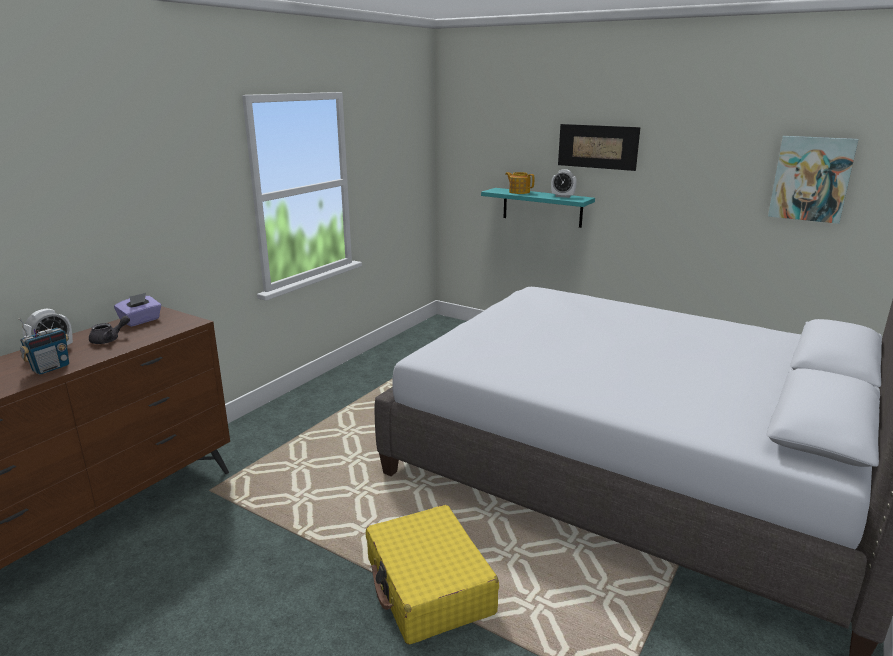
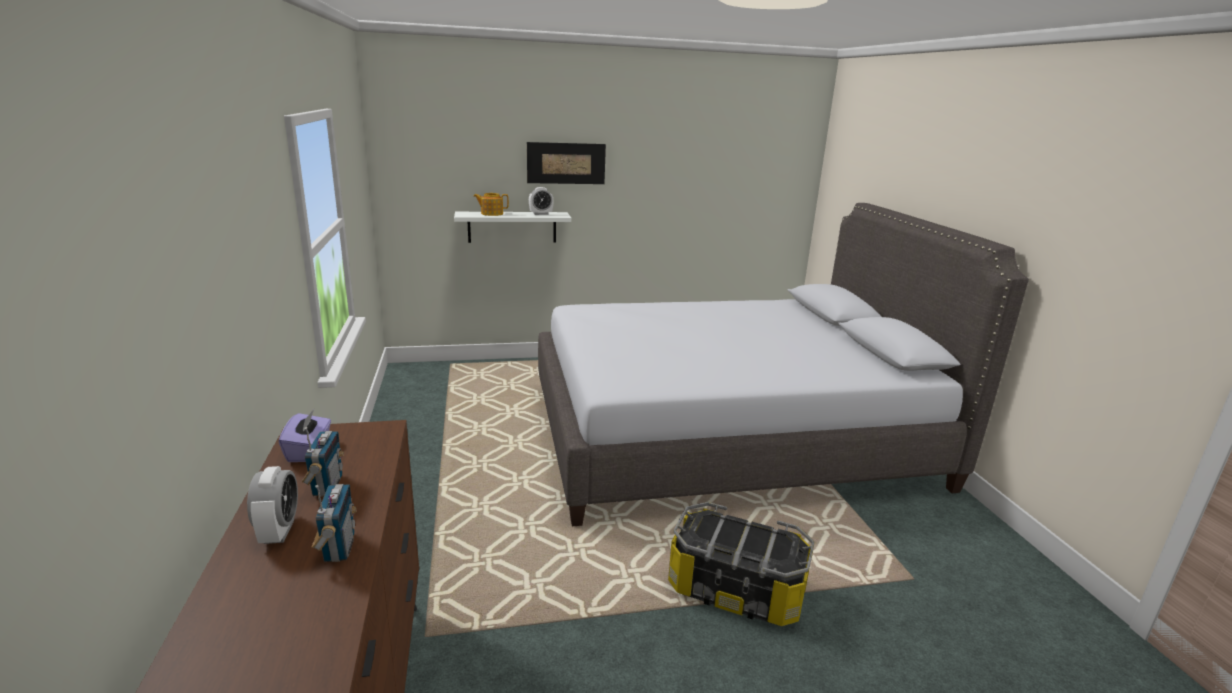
camera: 45 degrees left, 0 degrees up
(109, 340) = (327, 486): grey teapot -> radio
(429, 587) = (736, 589): yellow suitcase -> storage box
(542, 207) = (512, 227): turquoise shelf -> white shelf
(811, 179) = (738, 182): picture -> none

